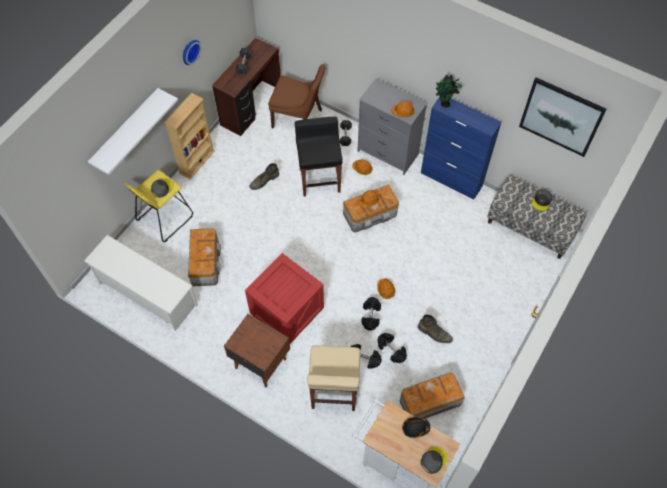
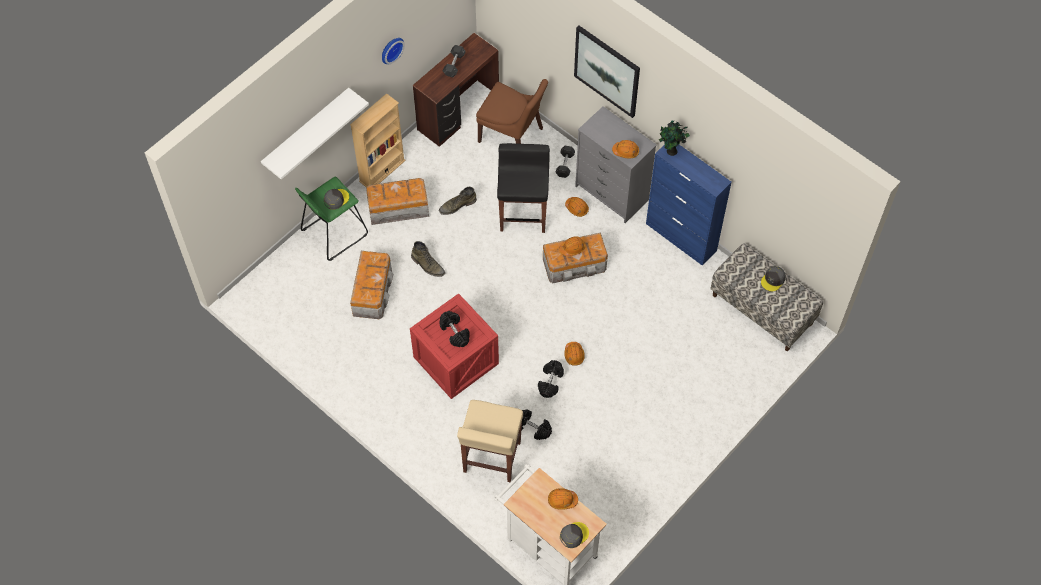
camera: 10 degrees right, 0 degrees up
(147, 294) = (301, 317): white shoe rack -> none
(165, 218) = (334, 232): yellow stool -> green stool
(260, 362) = (415, 413): brown nightstand -> none
(391, 350) = (566, 423): black dumbbell -> black dumbbell (455, 332)
(415, 428) = (562, 500): black hard hat -> orange hard hat
(428, 402) = (595, 487): storage box -> storage box (397, 209)
(434, 333) = (619, 413): green boot -> green boot (428, 265)
(561, 116) = (789, 188): picture -> picture (607, 71)

